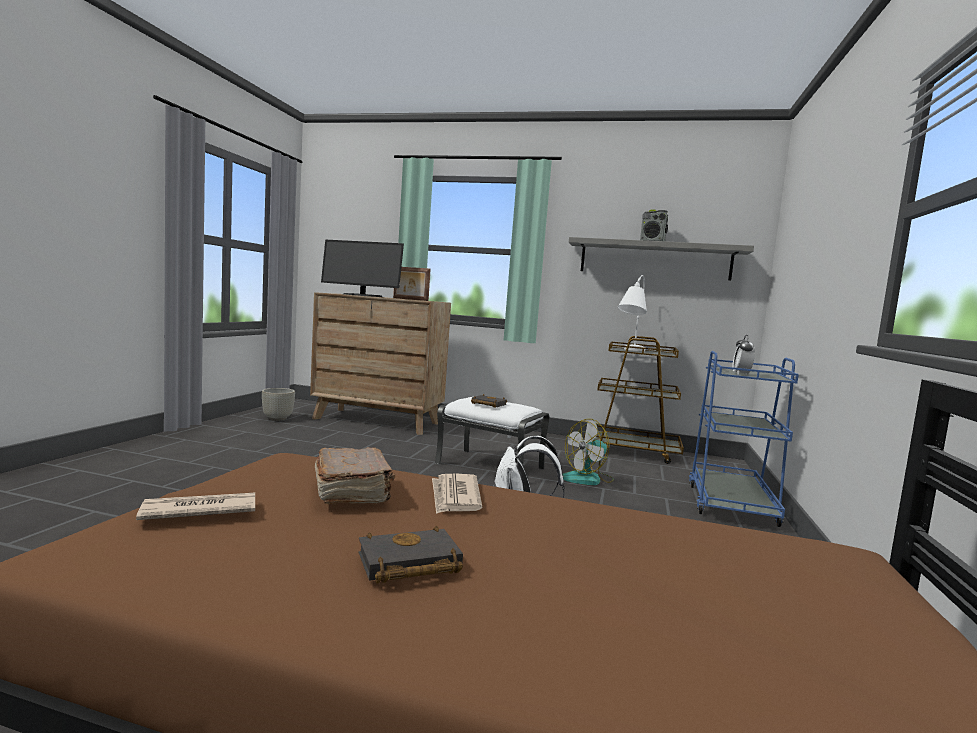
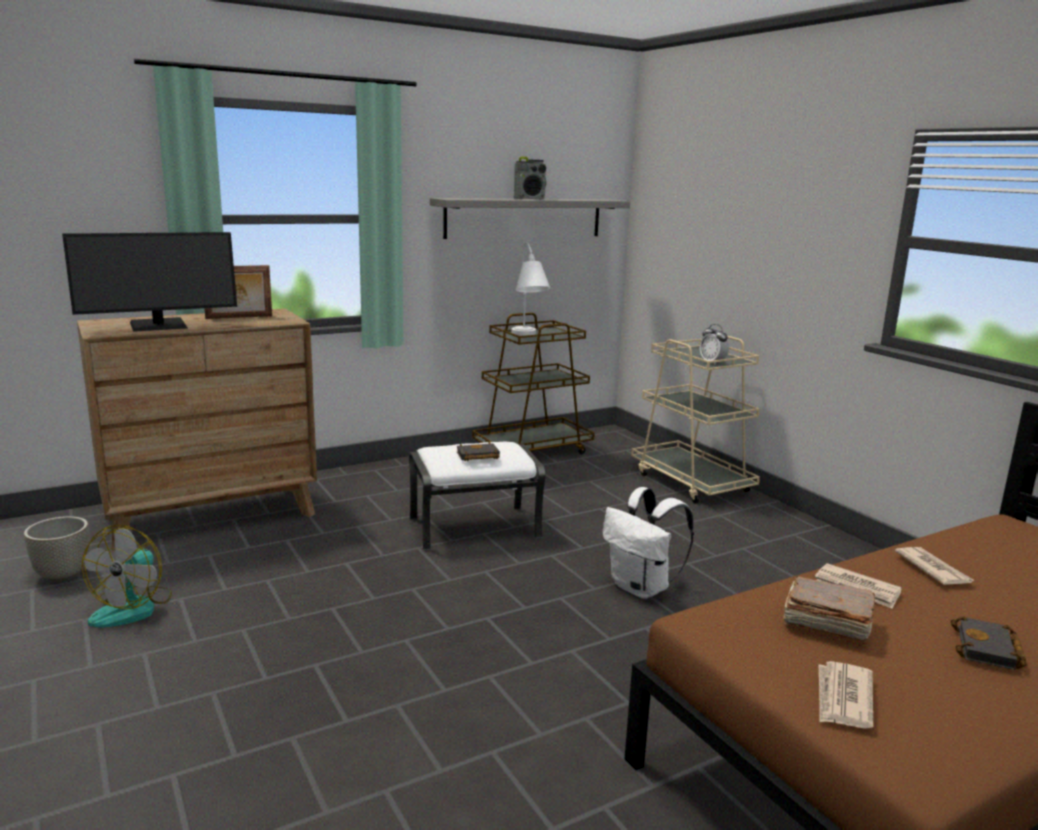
camera: 45 degrees left, 10 degrees up
(579, 522) = (932, 569): none -> newspaper
(588, 479) = (571, 503): fan -> fan (133, 607)
(730, 504) = (691, 482): blue cart -> beige cart

